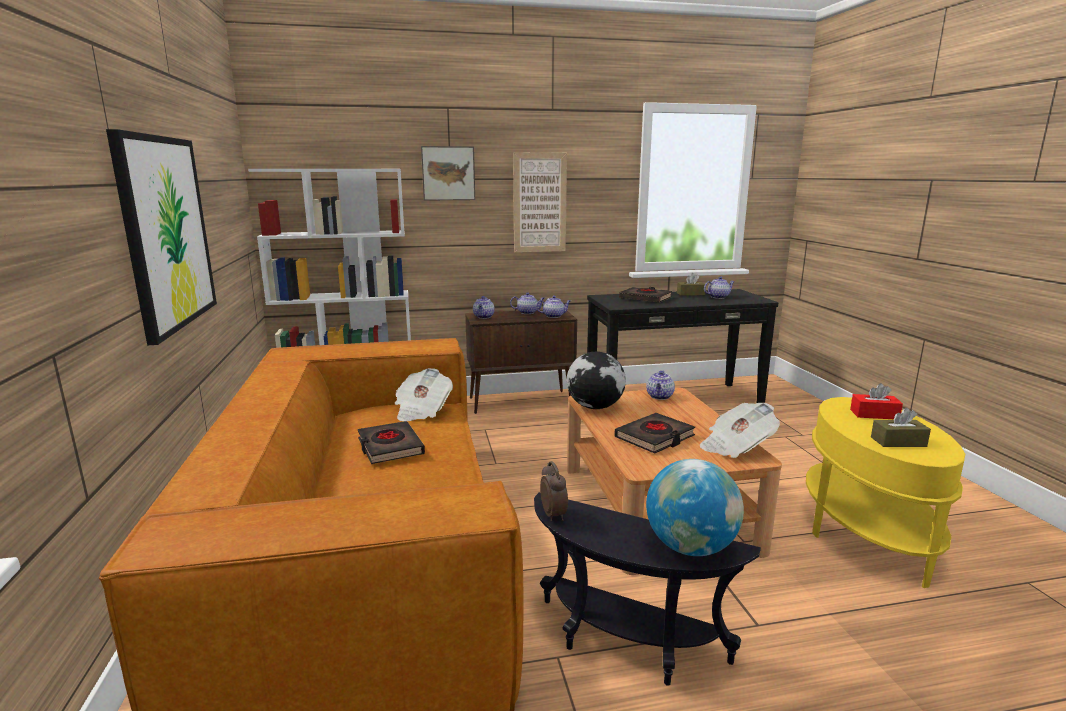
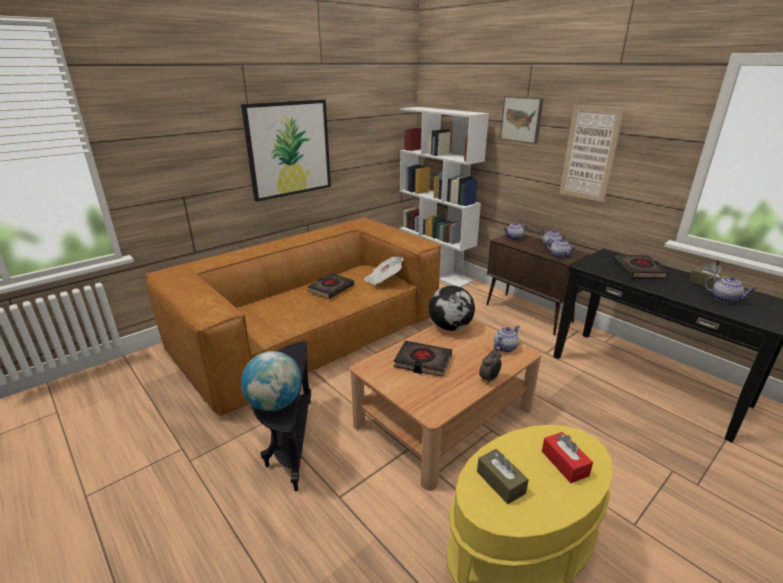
camera: 60 degrees right, 10 degrees up
(554, 515) = (284, 352): alarm clock -> alarm clock (489, 379)
(660, 397) = (505, 347): teapot -> teapot turned 150 degrees clockwise
(736, 447) = (442, 400): newspaper -> none

